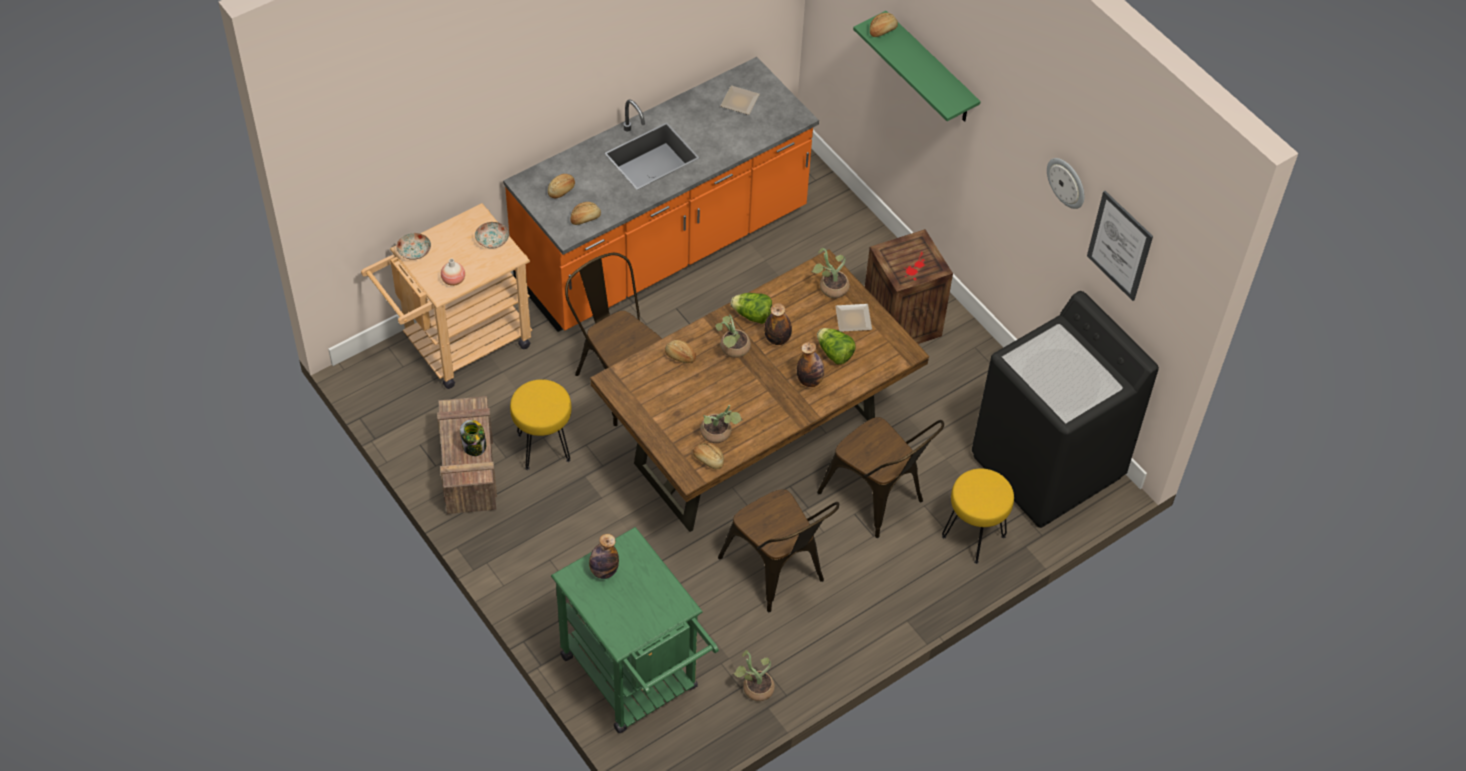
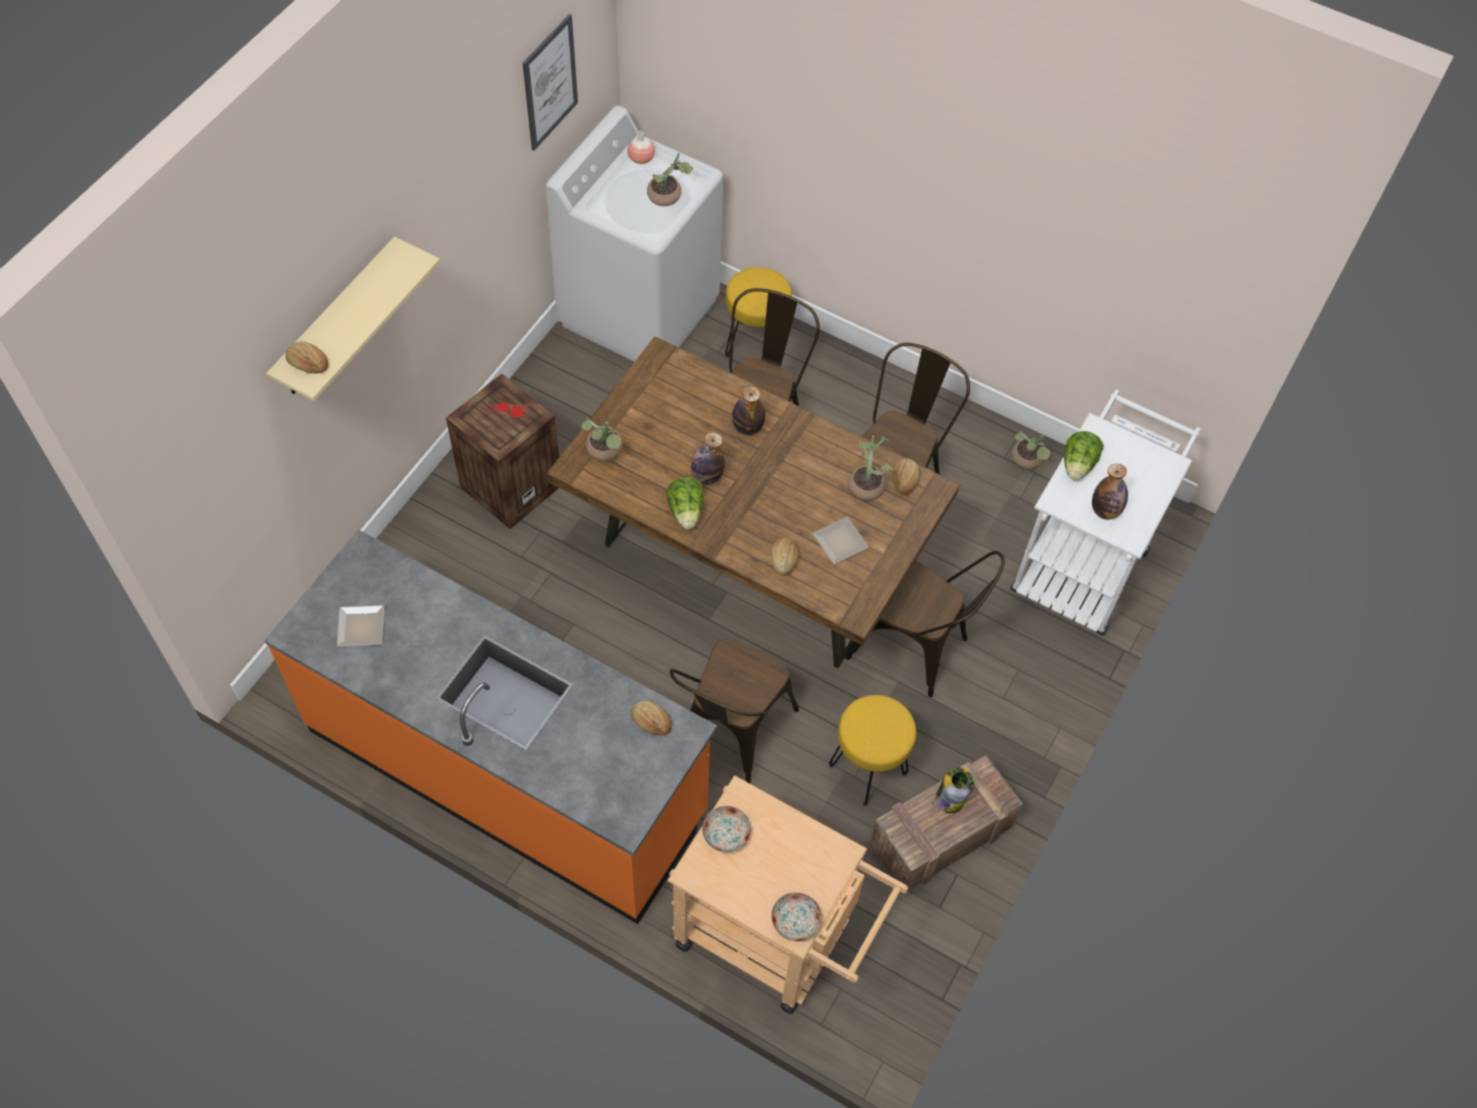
camera: 115 degrees left, 5 degrees up
(453, 280) = (815, 848): vase -> vase (641, 158)
(562, 190) = (616, 771): bread -> none
(621, 521) = (917, 650): none -> brown chair
(636, 680) = (1084, 560): green cart -> white cart
(732, 350) = (746, 513): potted plant -> potted plant (668, 196)
(834, 353) = (698, 418): lettuce -> lettuce (1078, 465)
(852, 318) = (640, 418): plate -> plate (839, 544)
(930, 70) = (337, 321): green shelf -> beige shelf
(1047, 467) = (640, 311): black washing machine -> white washing machine
(1067, 182) = (492, 129): wall clock -> none

